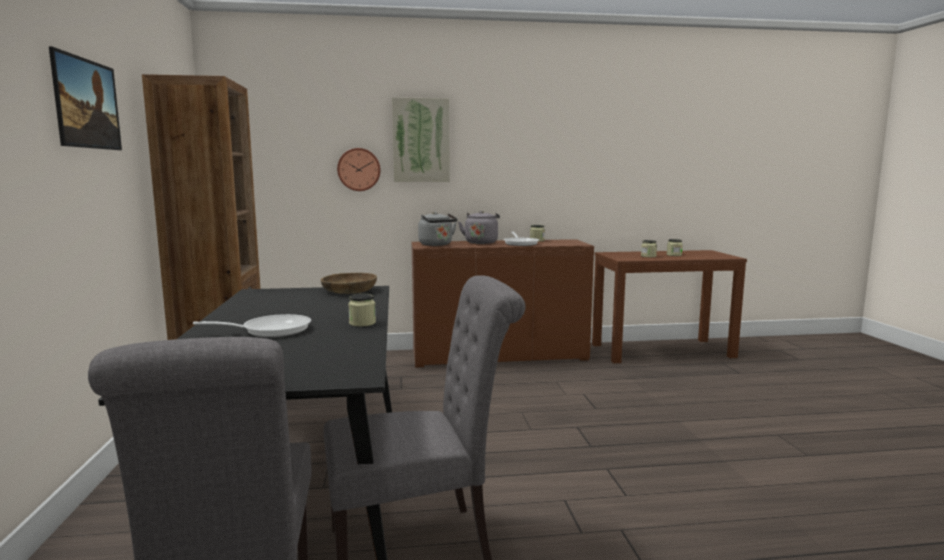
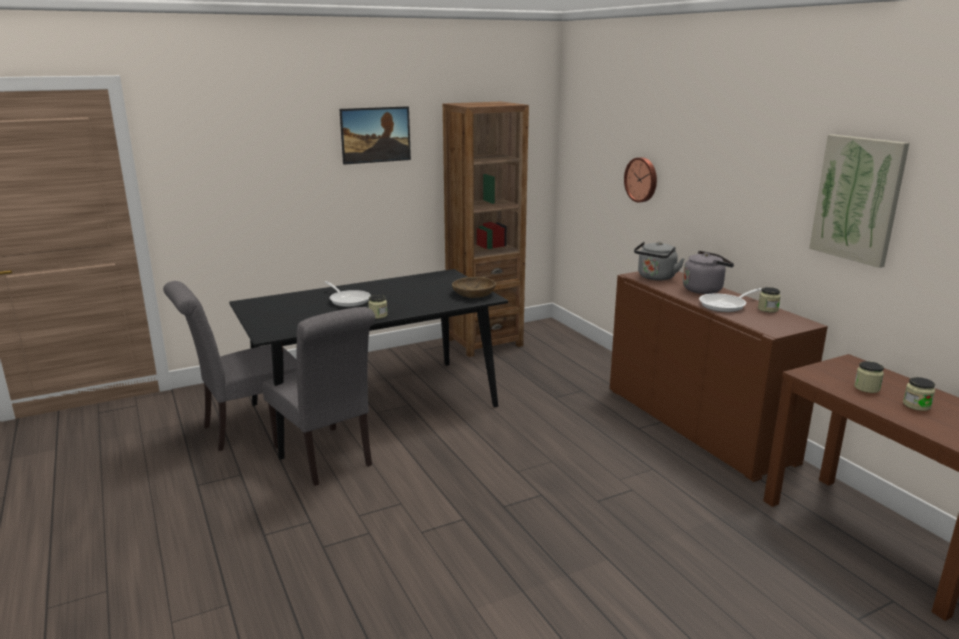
camera: 70 degrees right, 10 degrees up
(421, 140) = (691, 157): picture -> picture (858, 199)

